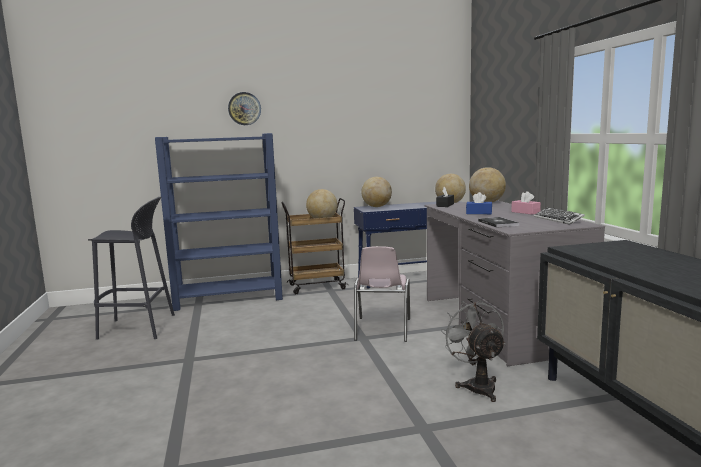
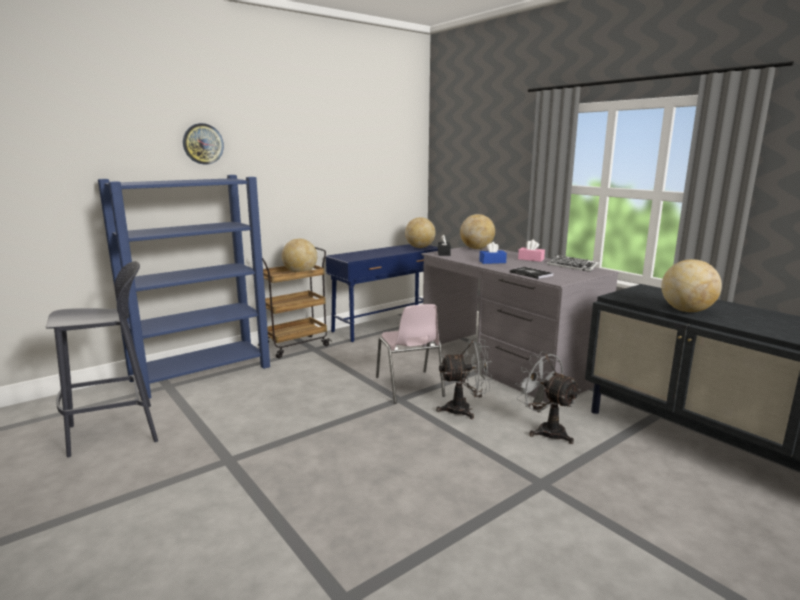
camera: 25 degrees left, 5 degrees up
(377, 207) = (351, 254): globe -> globe (686, 311)
(414, 355) = (465, 410): none -> grey fan

